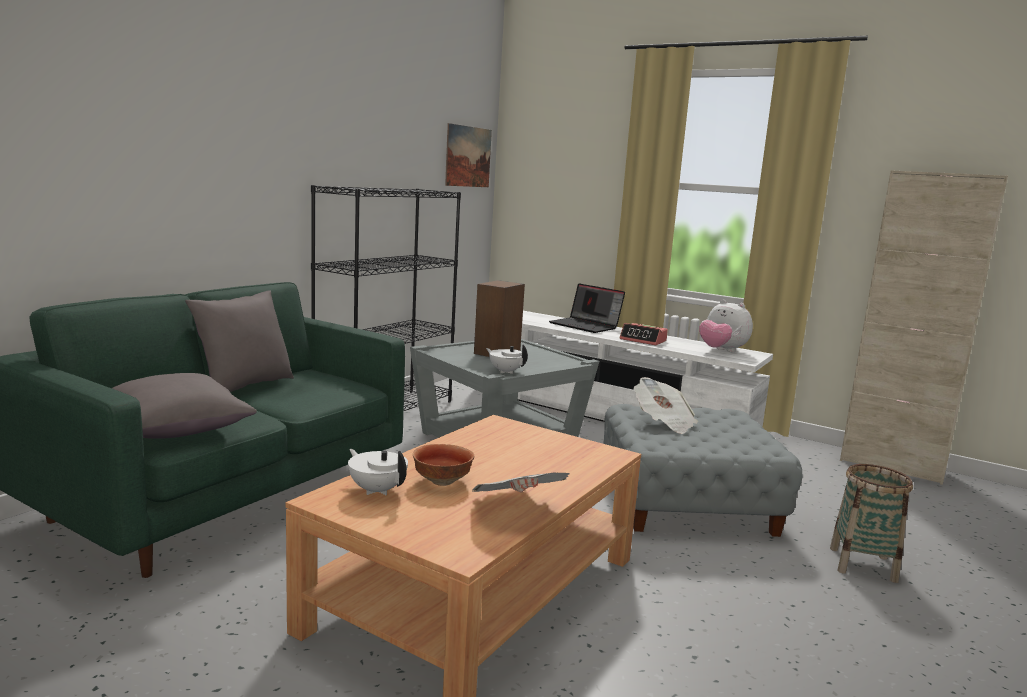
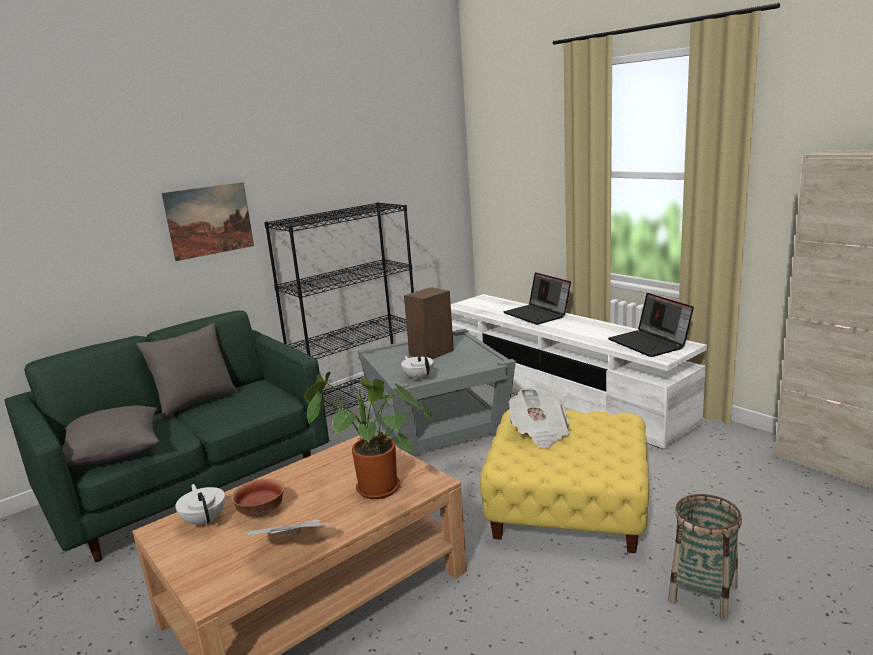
camera: 20 degrees right, 5 degrees up
(468, 156) = (433, 161): picture -> picture (209, 220)
(554, 461) = (373, 490): none -> potted plant
(643, 340) = (578, 332): alarm clock -> none
(687, 501) = (568, 505): grey ottoman -> yellow ottoman
(722, 351) = (650, 343): plush toy -> laptop

